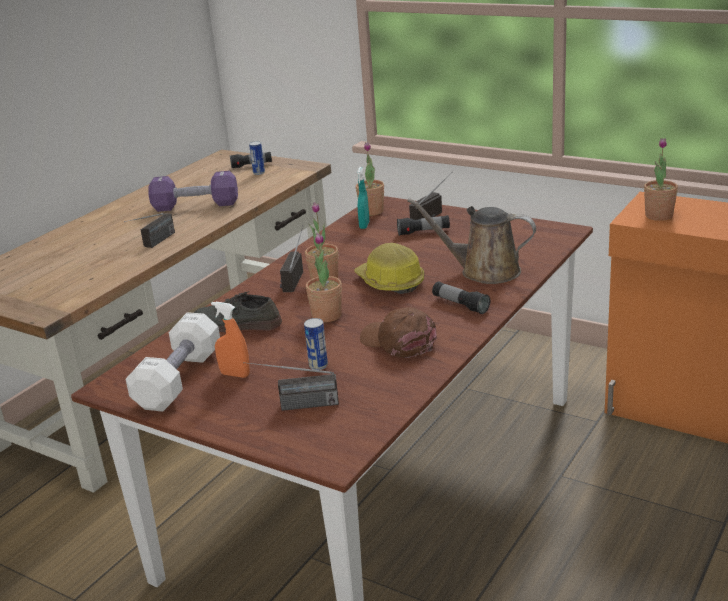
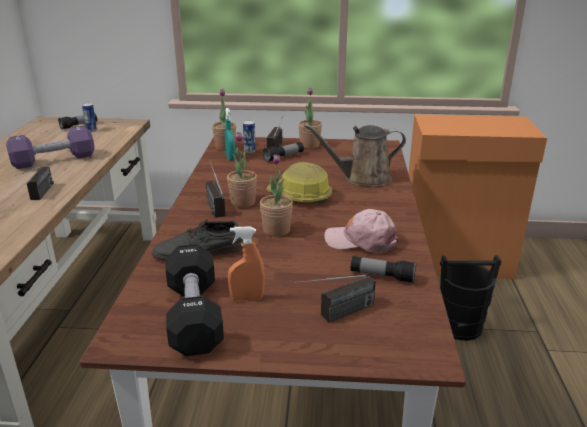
camera: 30 degrees left, 0 degrees up
(179, 380) = (194, 316): white dumbbell -> black dumbbell
(318, 365) = (316, 274): can -> can (249, 151)
(399, 341) = (361, 240): brown cap -> pink cap
(460, 305) = (374, 204): flashlight -> flashlight (382, 276)
(619, 490) = (460, 326): none -> black bucket
(659, 216) = (447, 127): potted plant -> potted plant (309, 145)

